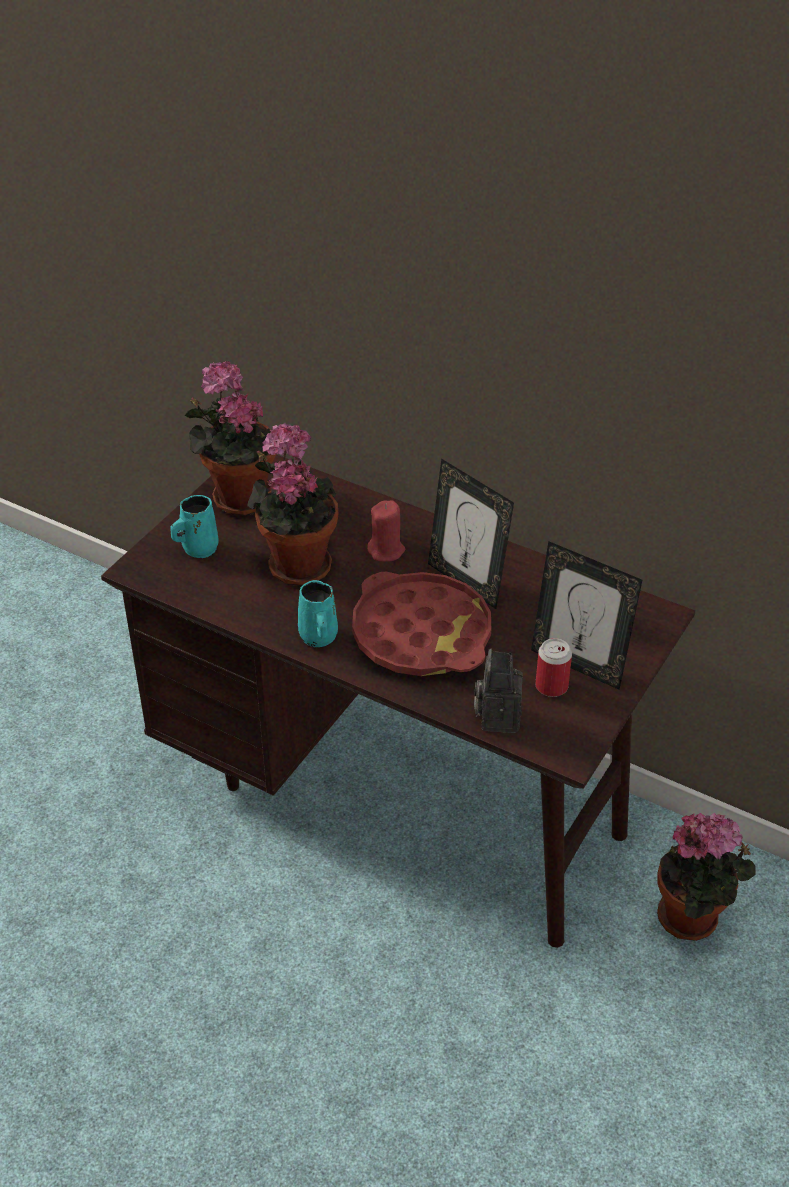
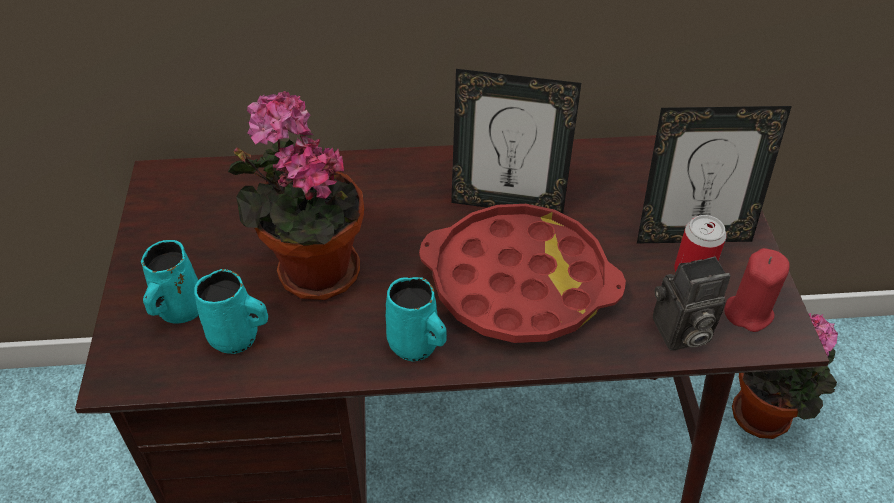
camera: 35 degrees left, 5 degrees up
(218, 581) = (237, 337): none -> turquoise mug
(237, 497) = (176, 225): potted plant -> none
(386, 551) = (396, 209): red candle -> red candle (748, 312)
(497, 716) = (679, 333): camera -> camera turned 75 degrees counterclockwise

